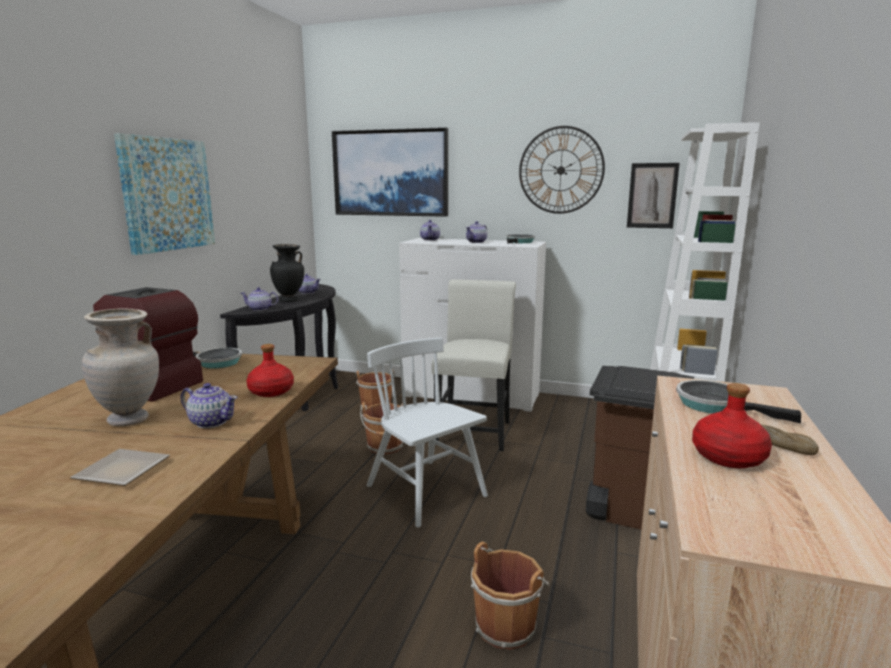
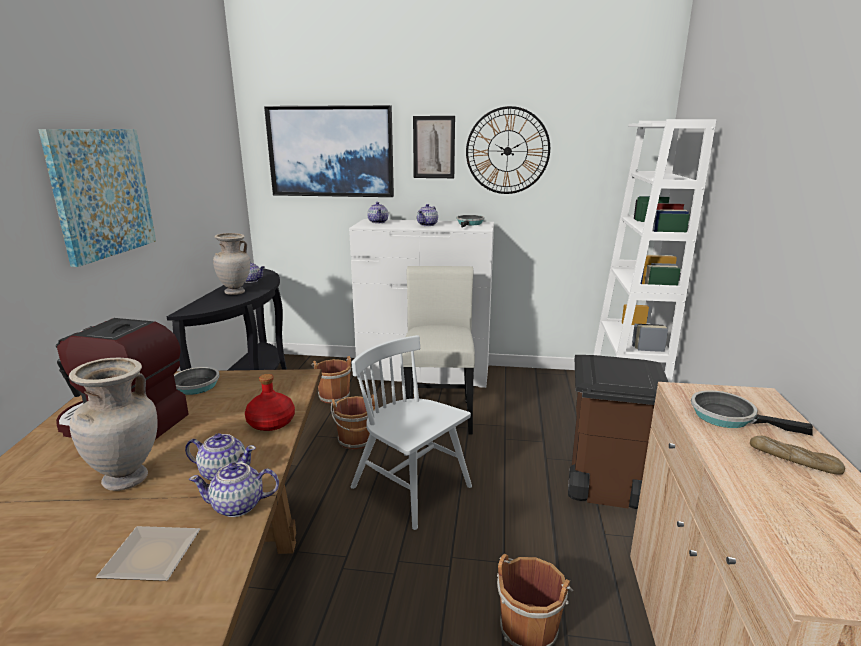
camera: 10 degrees left, 5 degrees up
(260, 309) = (209, 306): teapot -> teapot (238, 506)
(289, 300) = (235, 292): black vase -> beige vase
(652, 195) = (595, 176): picture -> picture (434, 147)
(728, 457) = (773, 484): red bottle -> none

